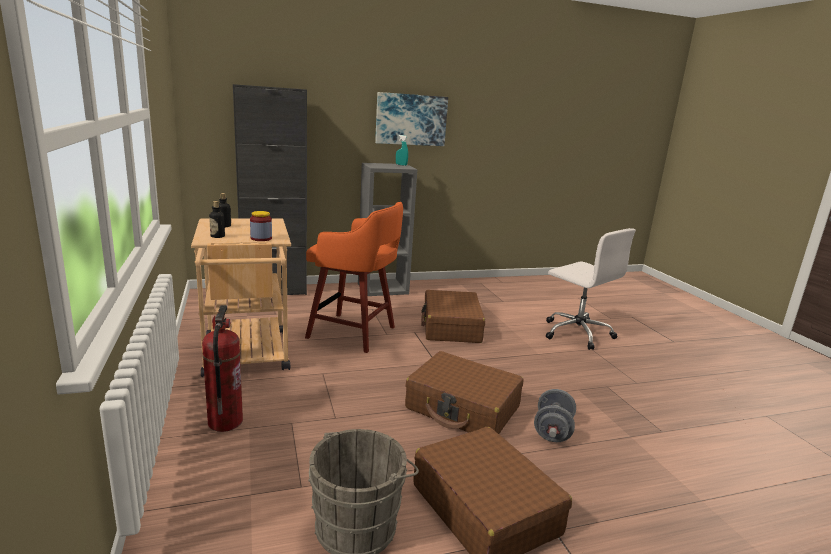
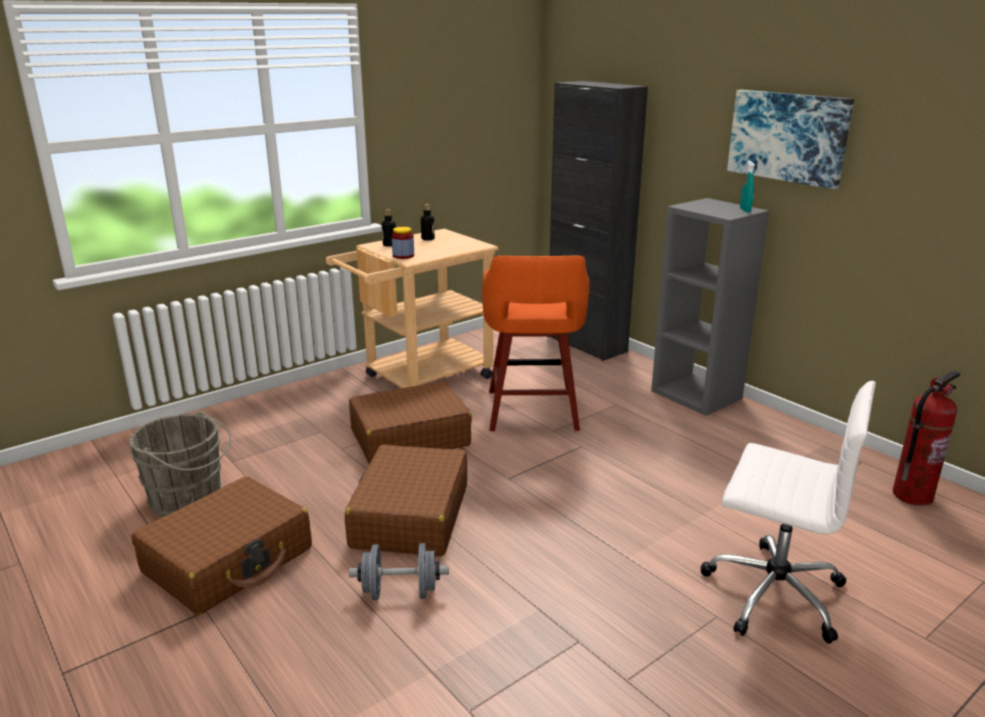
camera: 70 degrees right, 5 degrees up
(225, 422) = (305, 406): fire extinguisher -> fire extinguisher (912, 496)
(451, 327) = (632, 468): brown suitcase -> brown suitcase (409, 438)
(576, 333) = (771, 592): white office chair -> white office chair turned 90 degrees counterclockwise

